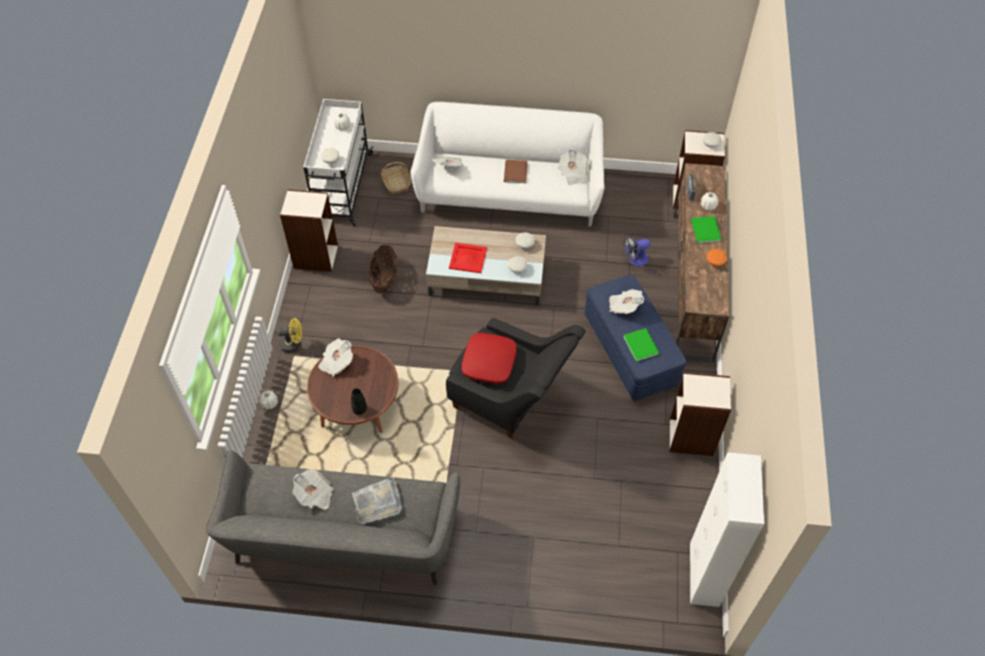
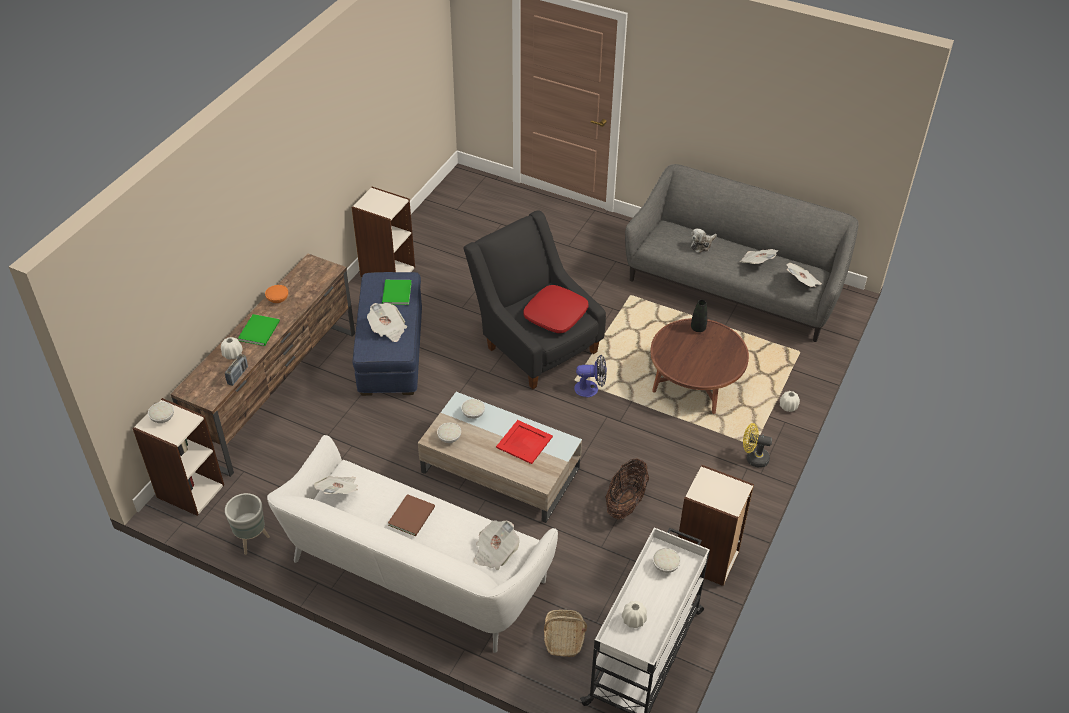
camera: 160 degrees left, 10 degrees down
(336, 362) = (712, 374): newspaper -> newspaper (802, 283)
(377, 502) = (702, 245): grey tray -> plush toy
(626, 180) = (251, 541): none -> grey planter
(635, 259) = (318, 437): fan -> fan (591, 388)
(704, 574) = (446, 193): white cabinet -> none

